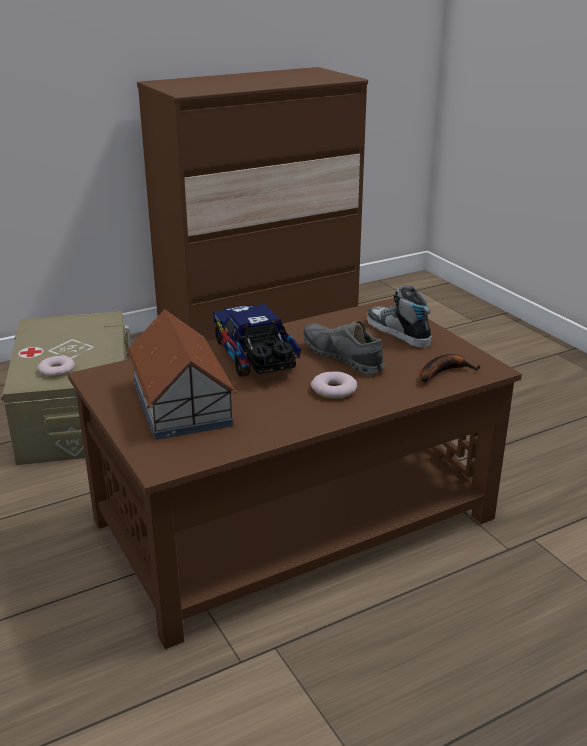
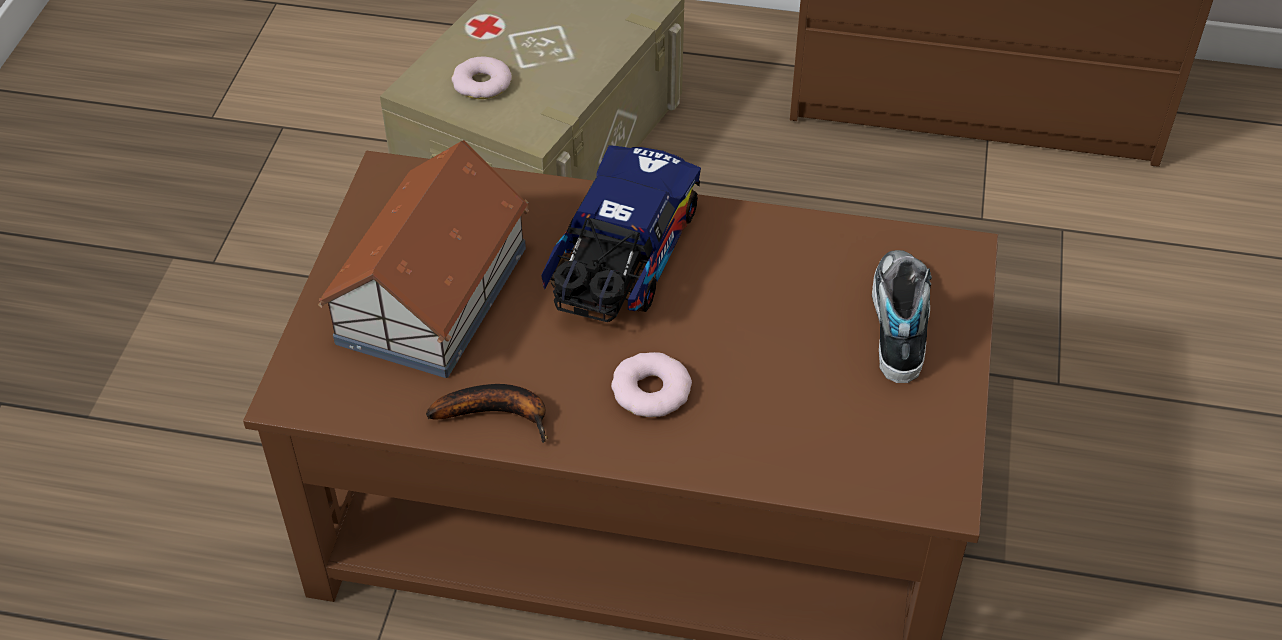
camera: 40 degrees right, 20 degrees up
(342, 358) = (743, 331): grey shoe -> none
(444, 372) = (855, 455): banana -> banana (498, 414)

